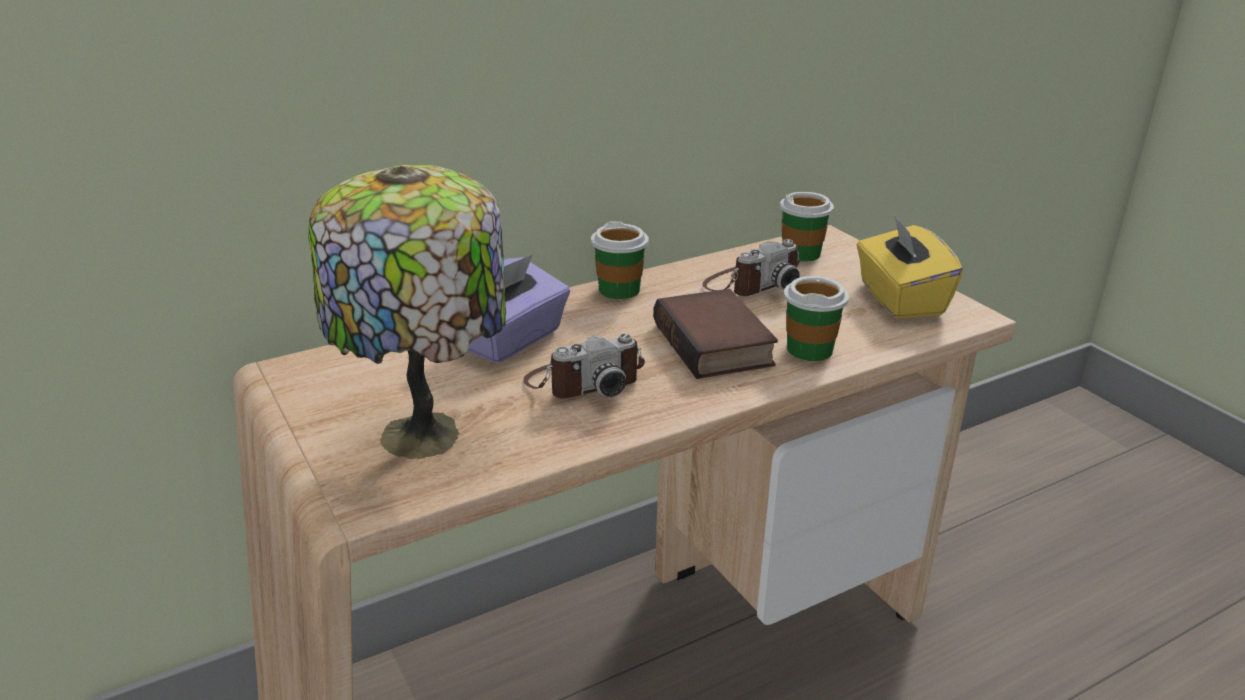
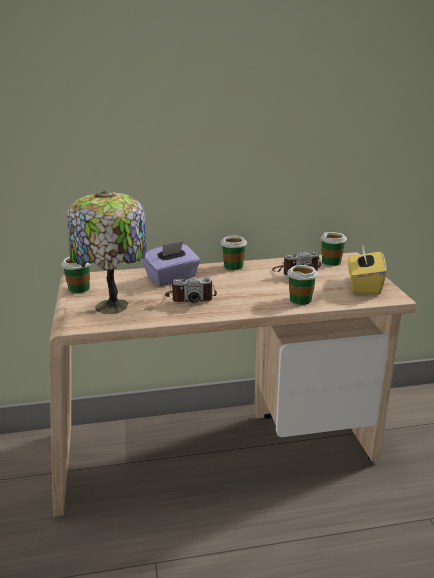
camera: 20 degrees right, 5 degrees down
(307, 400) = (79, 288): none -> cup
(717, 345) = (259, 292): book -> none

